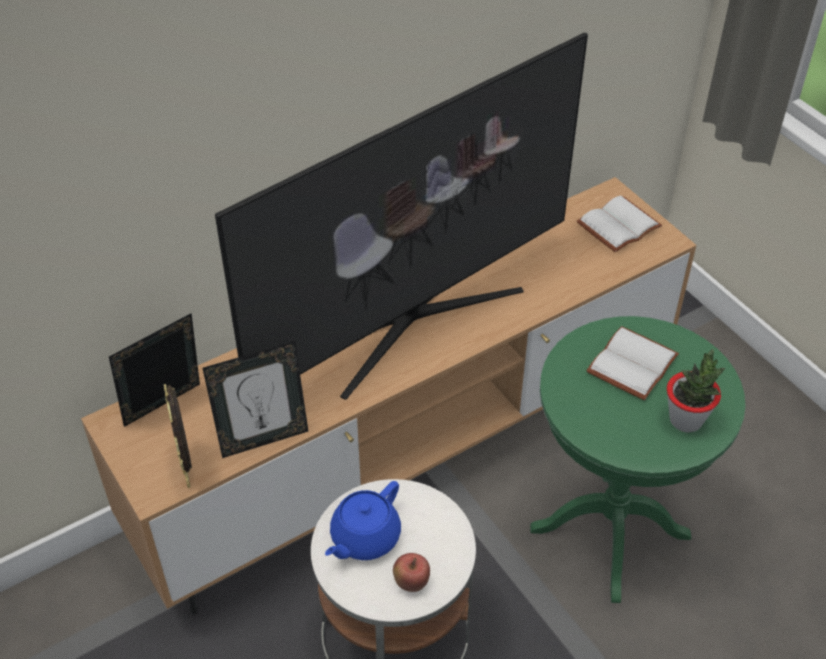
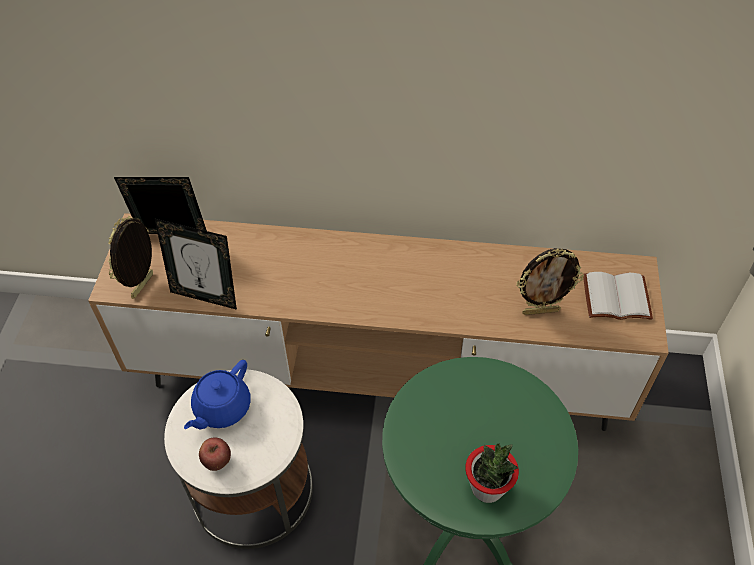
camera: 40 degrees right, 5 degrees up
(364, 537) = (221, 408): blue teapot -> blue teapot turned 45 degrees counterclockwise
(412, 321) = (381, 276): television -> none
(573, 270) = (540, 311): none -> picture frame
(630, 362) = (493, 412): white book -> none

